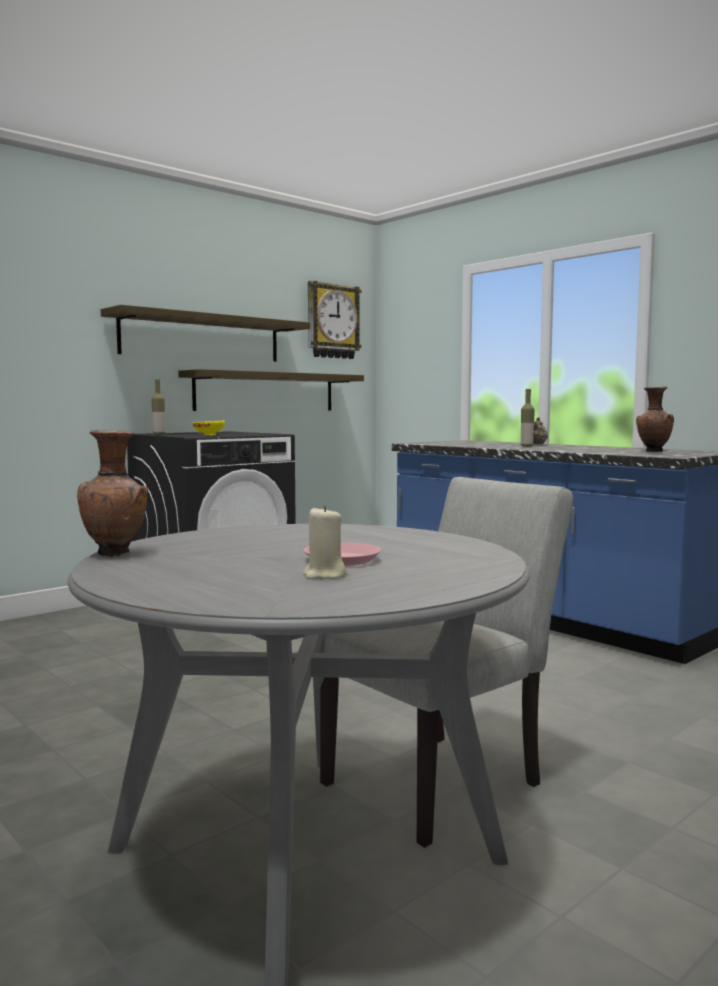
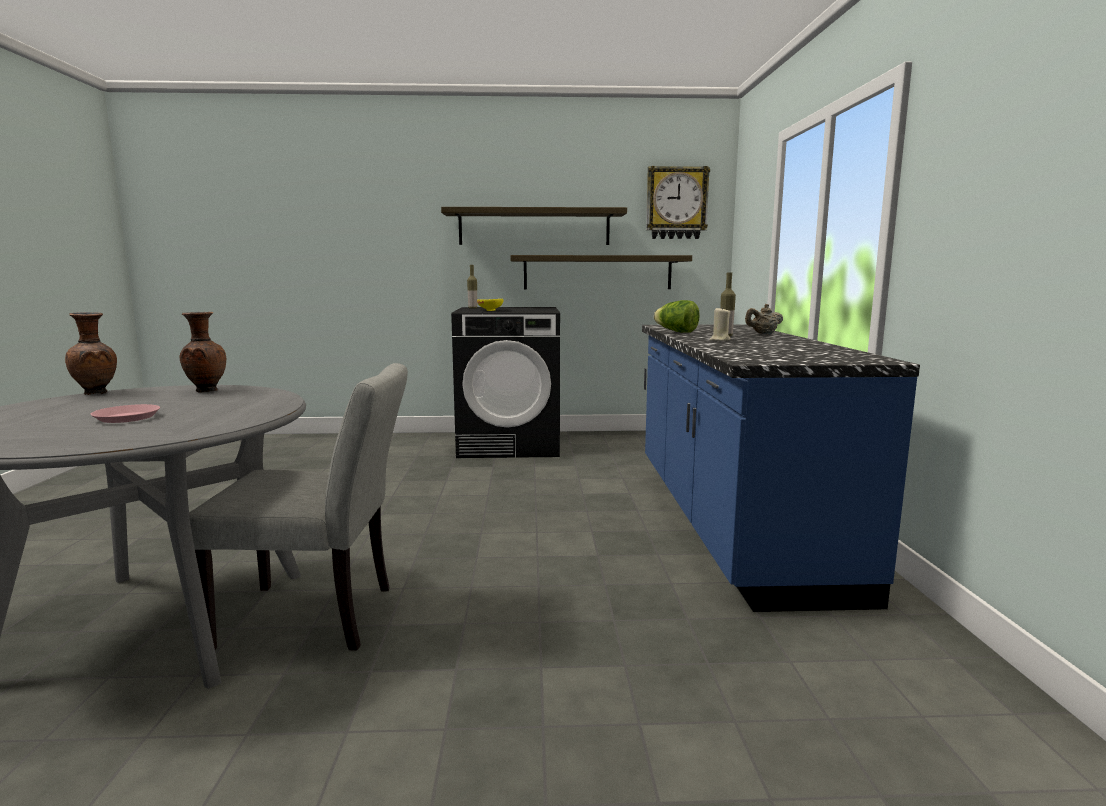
camera: 40 degrees right, 5 degrees up
(324, 575) = (58, 425): beige candle -> beige candle (720, 340)
(472, 446) = (676, 332): none -> lettuce
(653, 451) = (791, 353): brown vase -> brown vase (206, 391)

